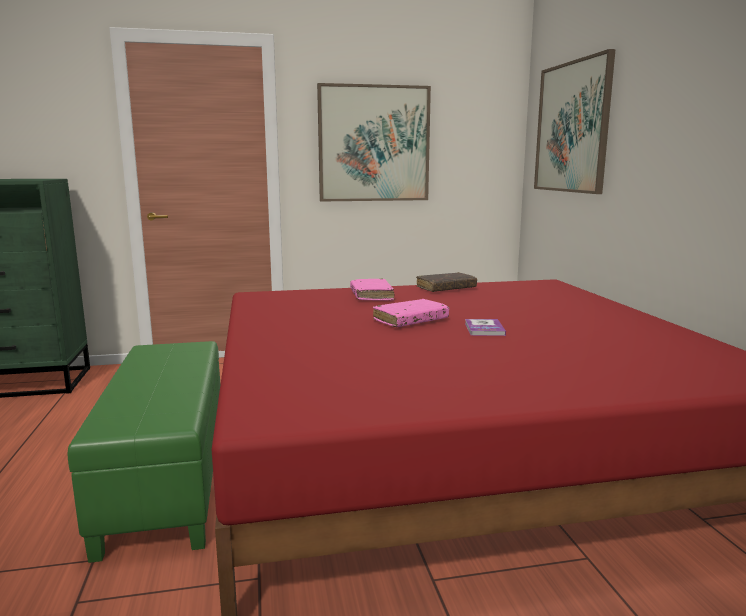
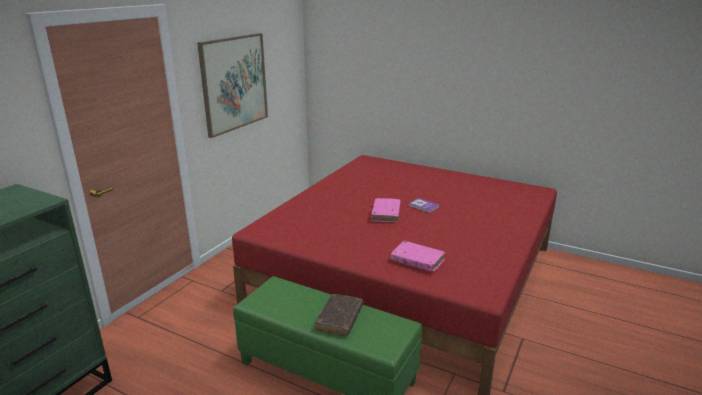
camera: 50 degrees left, 10 degrees up
(371, 296) = (320, 204): pink book -> pink book (417, 261)
(446, 288) = (336, 182): brown book -> brown book (339, 319)
(572, 127) = (361, 61): picture -> none

